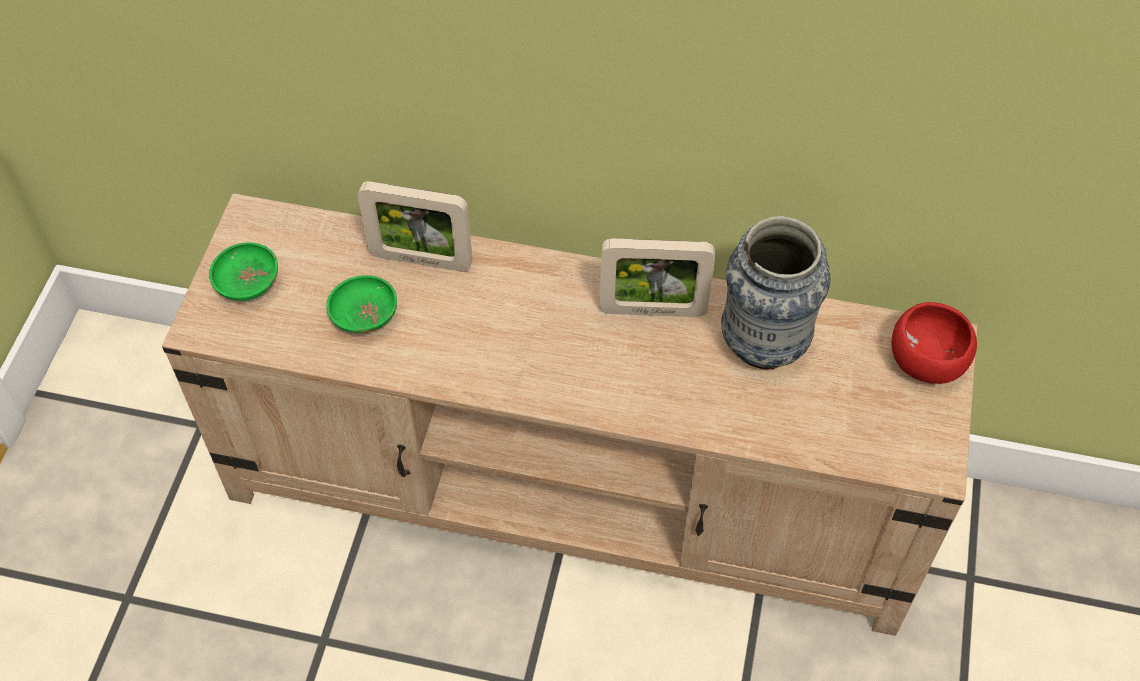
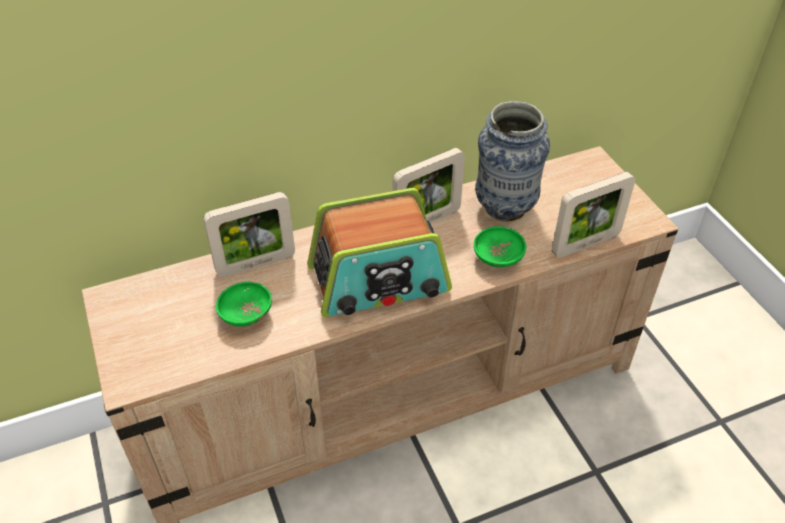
camera: 35 degrees left, 10 degrees down
(248, 284) = (142, 337): green bowl -> green bowl (498, 257)
(534, 356) = (379, 280): none -> radio
(818, 451) = (585, 244): none -> picture frame
(924, 362) = (594, 175): red bowl -> none

